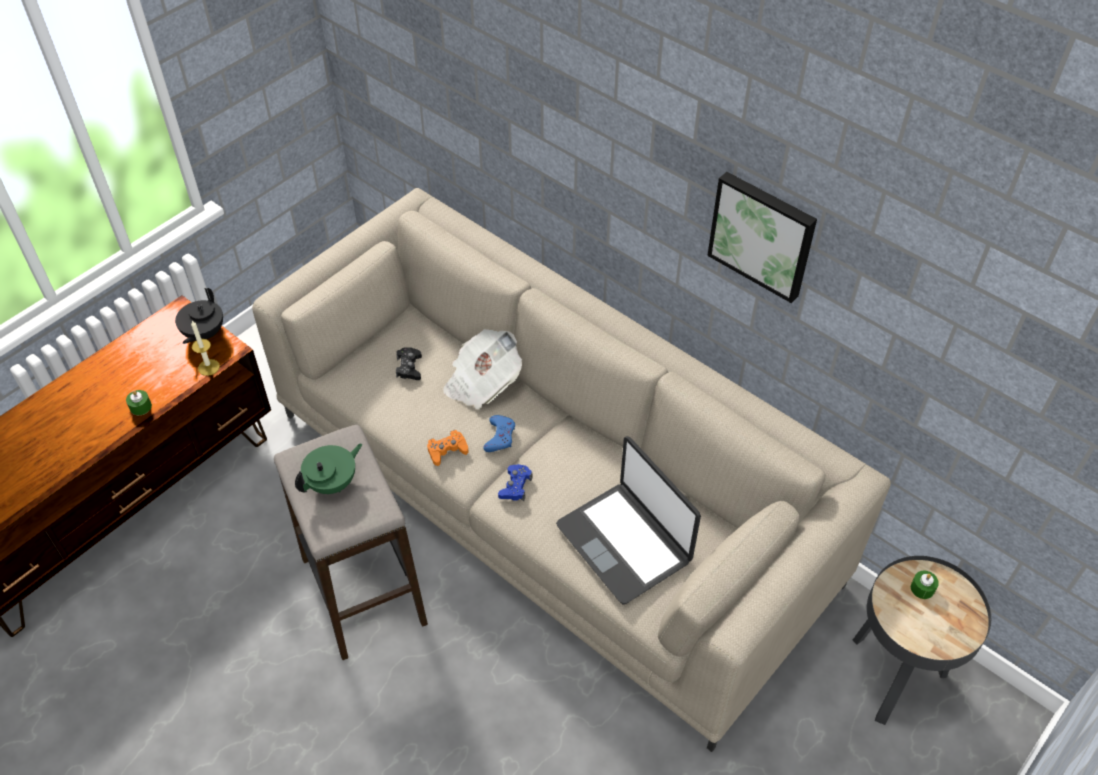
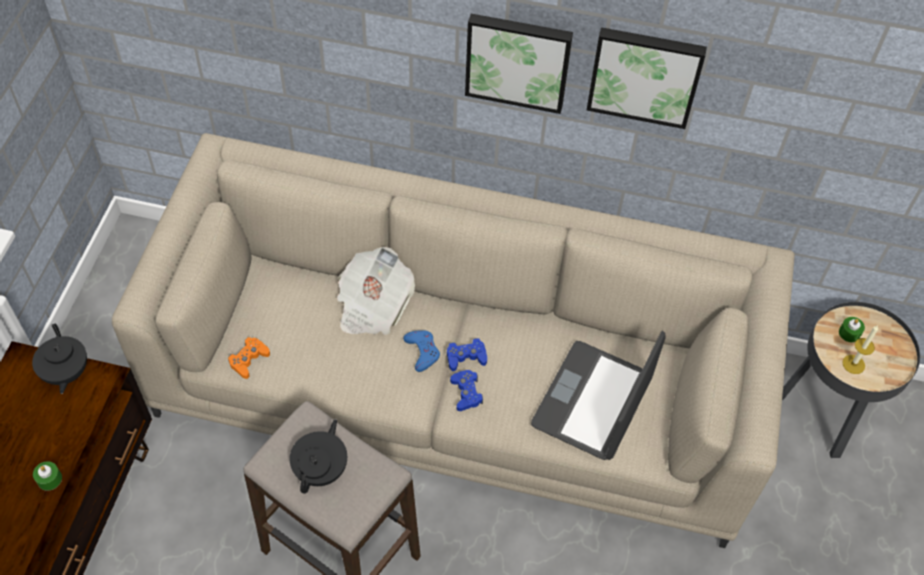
camera: 30 degrees left, 5 degrees up
(208, 367) = (96, 406): candle -> candle (853, 364)
(333, 483) = (321, 469): green teapot -> black teapot
(409, 367) = (293, 320): black game controller -> none
(447, 450) = (382, 386): orange game controller -> orange game controller (249, 360)
(535, 457) = (466, 357): none -> blue game controller
(624, 542) = (593, 402): laptop -> laptop turned 90 degrees clockwise
(658, 187) = (518, 60): none -> picture

